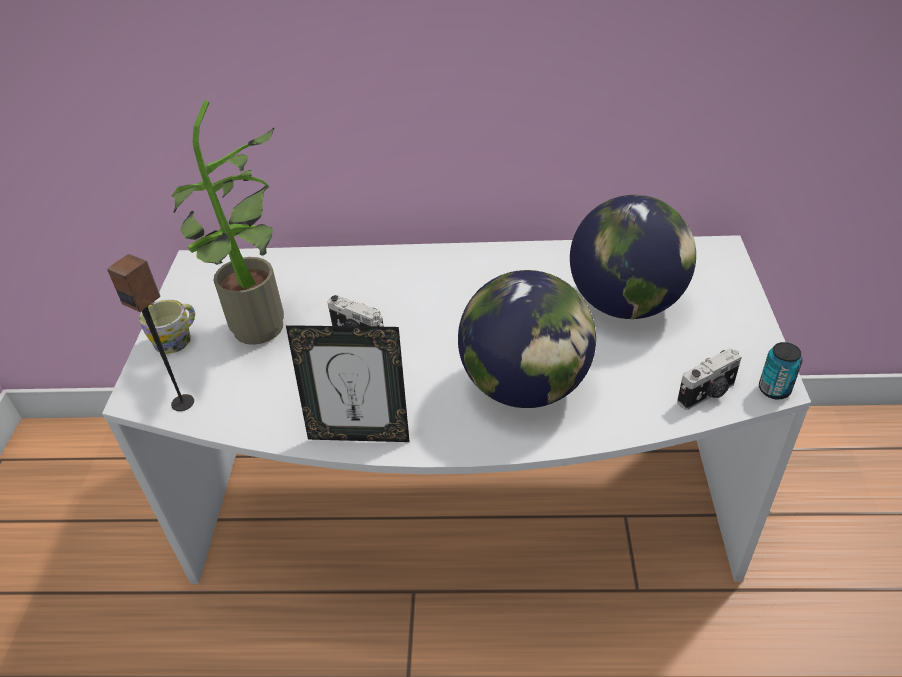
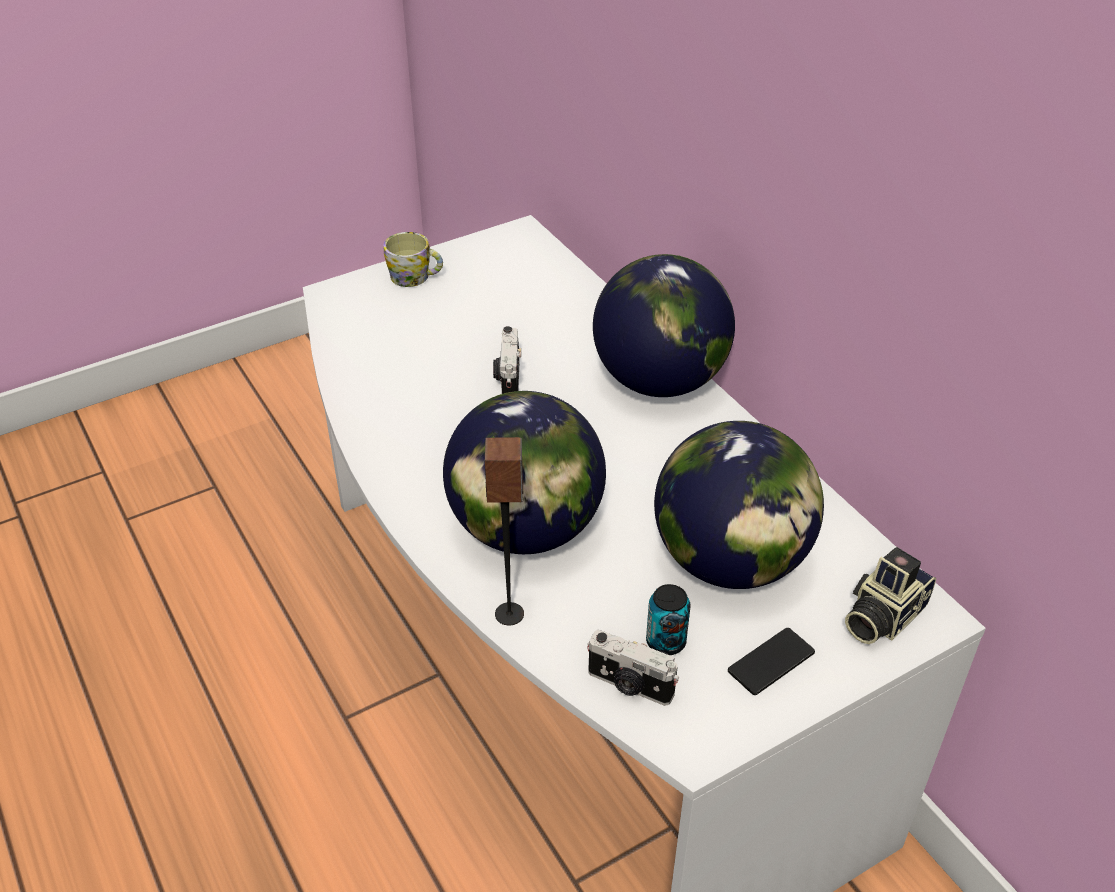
camera: 55 degrees right, 0 degrees up
(183, 402) = (344, 322): speaker -> speaker (510, 614)
(262, 332) = (463, 320): potted plant -> none
(359, 434) = (380, 442): picture frame -> none
(431, 265) = (659, 381): none -> globe
(709, 266) = (881, 616): none -> camera
(721, 324) = (771, 662): none -> phone
(774, 390) = (686, 748): can -> can (666, 642)

